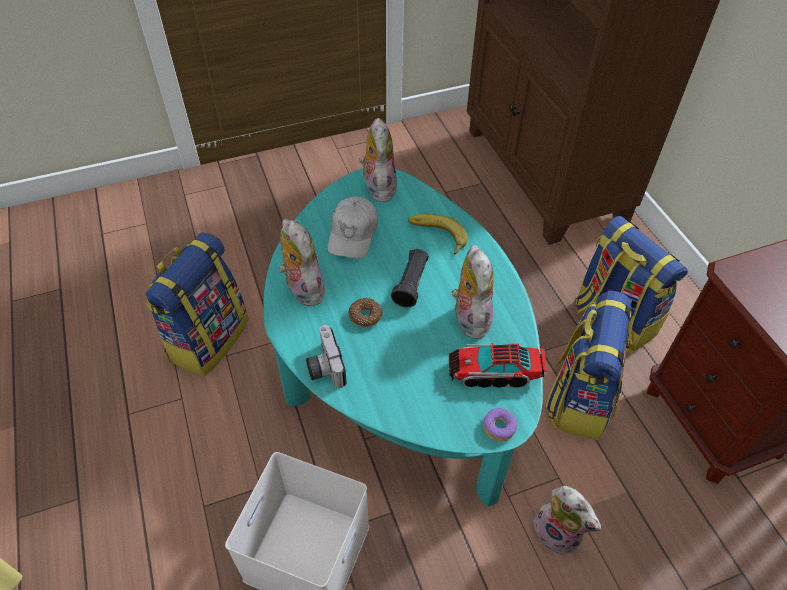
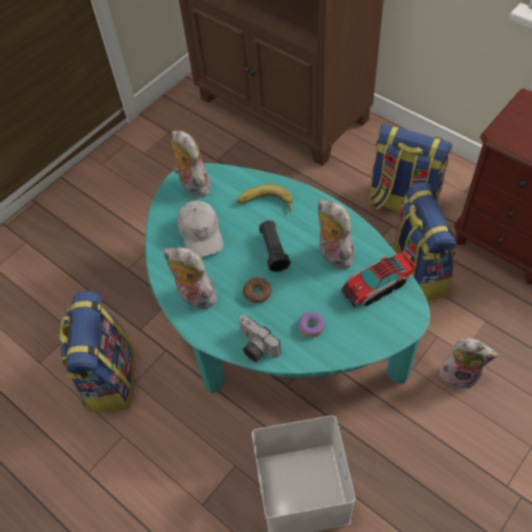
camera: 25 degrees left, 5 degrees up
(499, 427) = (406, 323): donut -> donut (311, 326)

